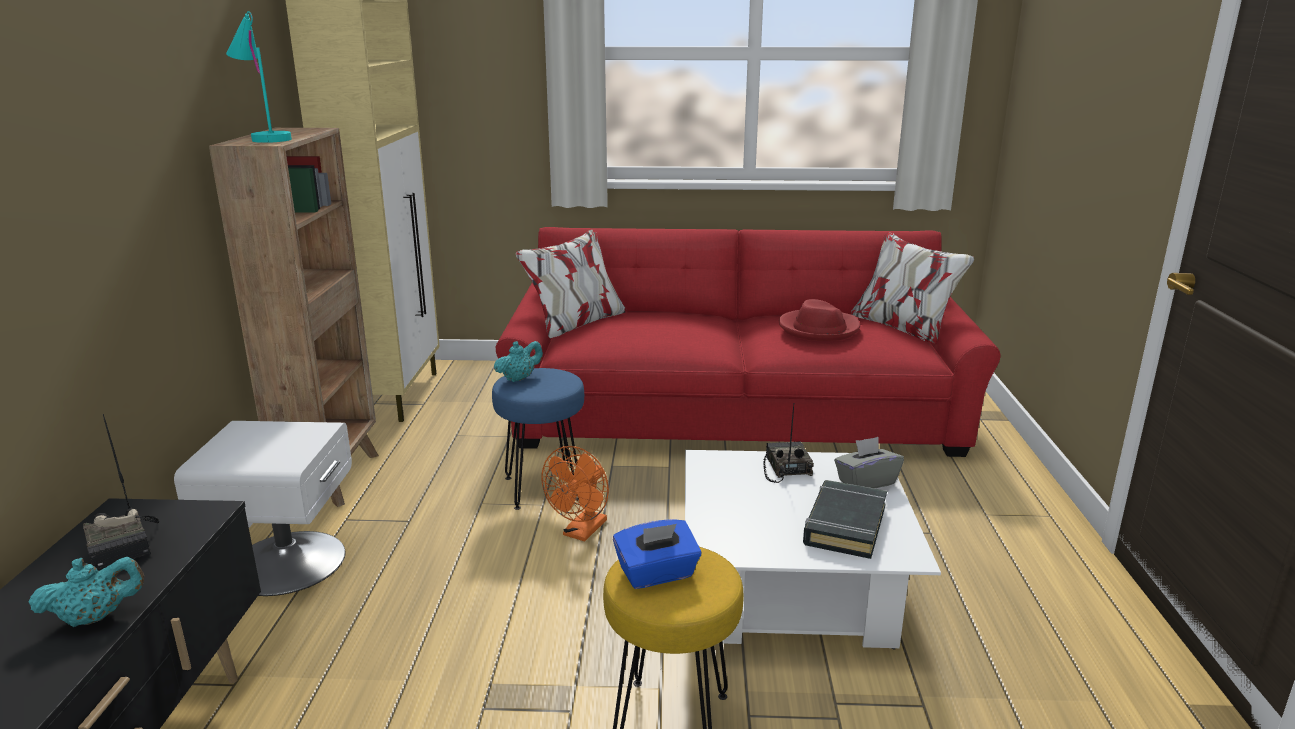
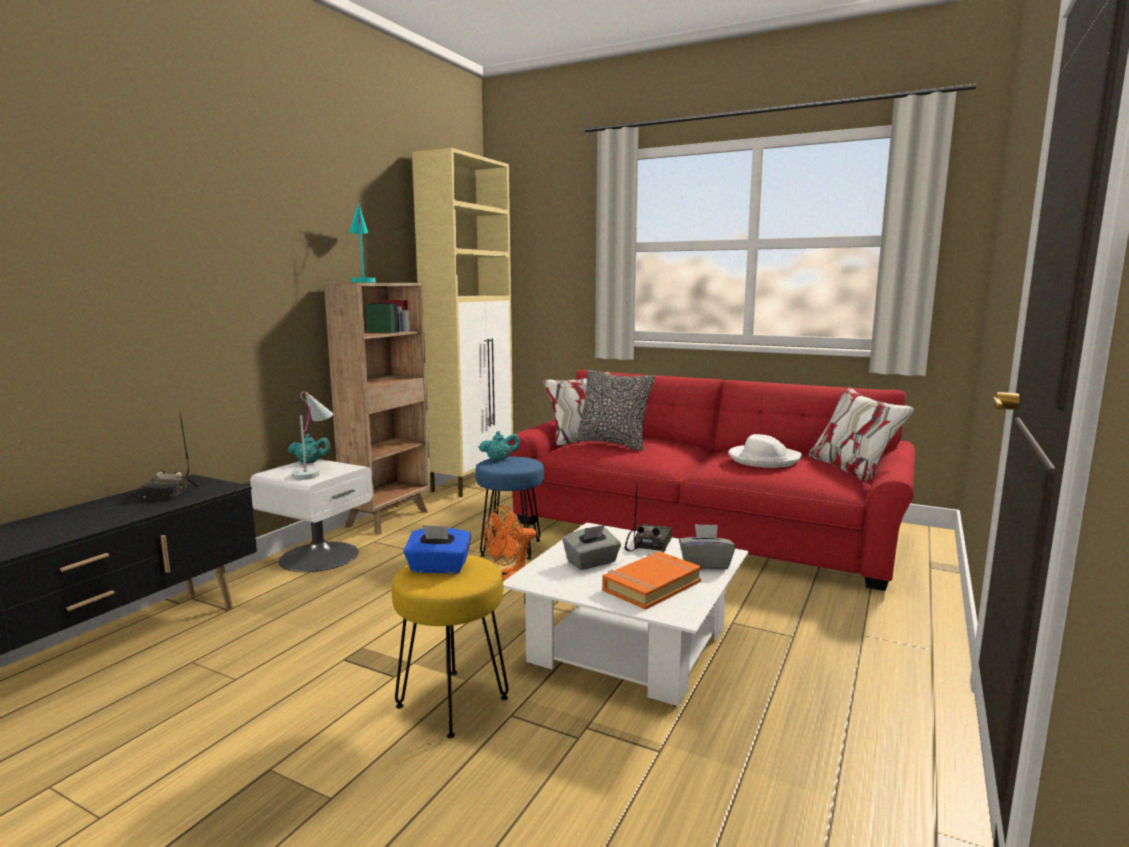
camera: 25 degrees right, 10 degrees down
(96, 618) = (113, 518): turquoise teapot -> turquoise teapot (310, 462)
(278, 449) = (315, 473): none -> white table lamp
(628, 328) = (613, 443): none -> pillow
(753, 508) = (592, 562): none -> grey tissue box
(818, 329) = (763, 459): red hat -> white hat
(844, 525) = (651, 586): black book -> orange book

